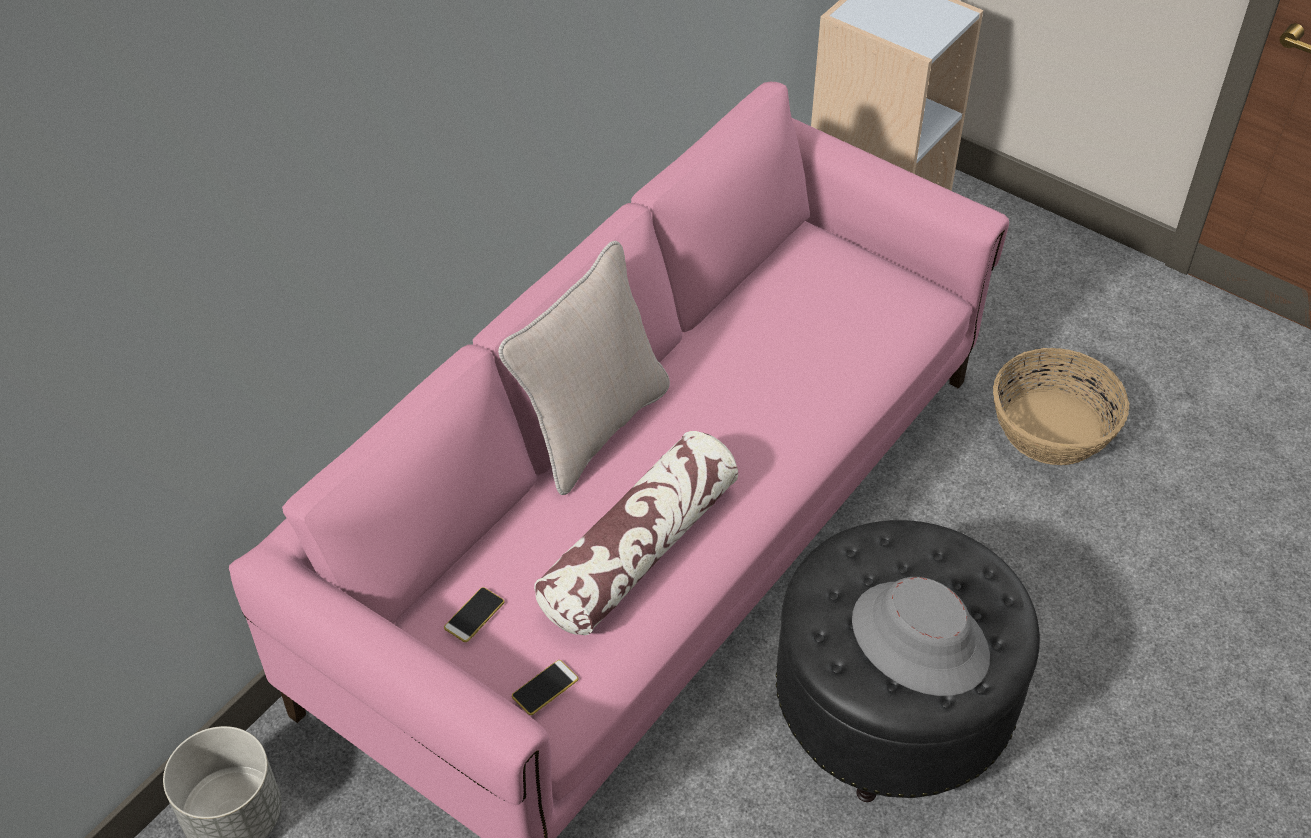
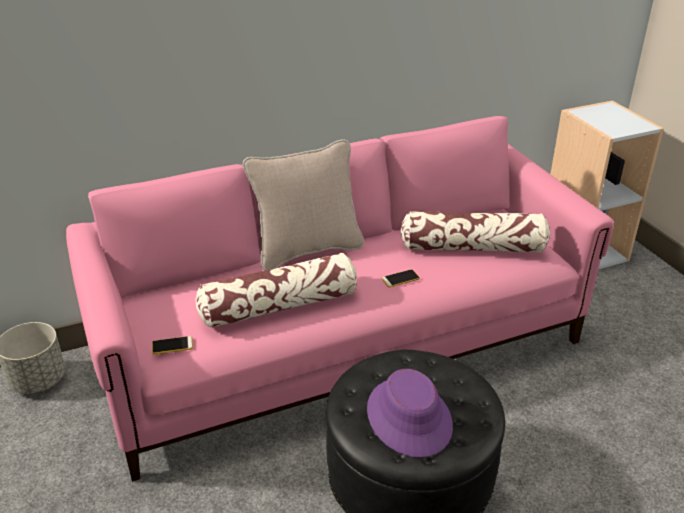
camera: 30 degrees right, 15 degrees down
(474, 615) = (172, 303): phone -> phone (400, 279)
(822, 322) = (473, 247): none -> pillow
(920, 639) = (409, 417): grey hat -> purple hat
(1051, 427) = (621, 384): basket -> none

